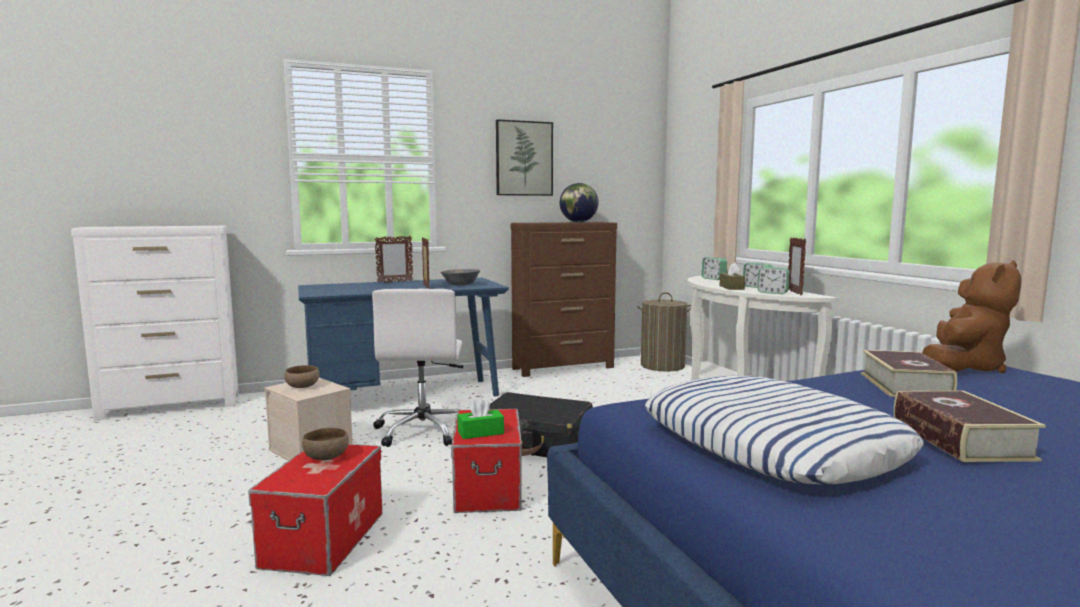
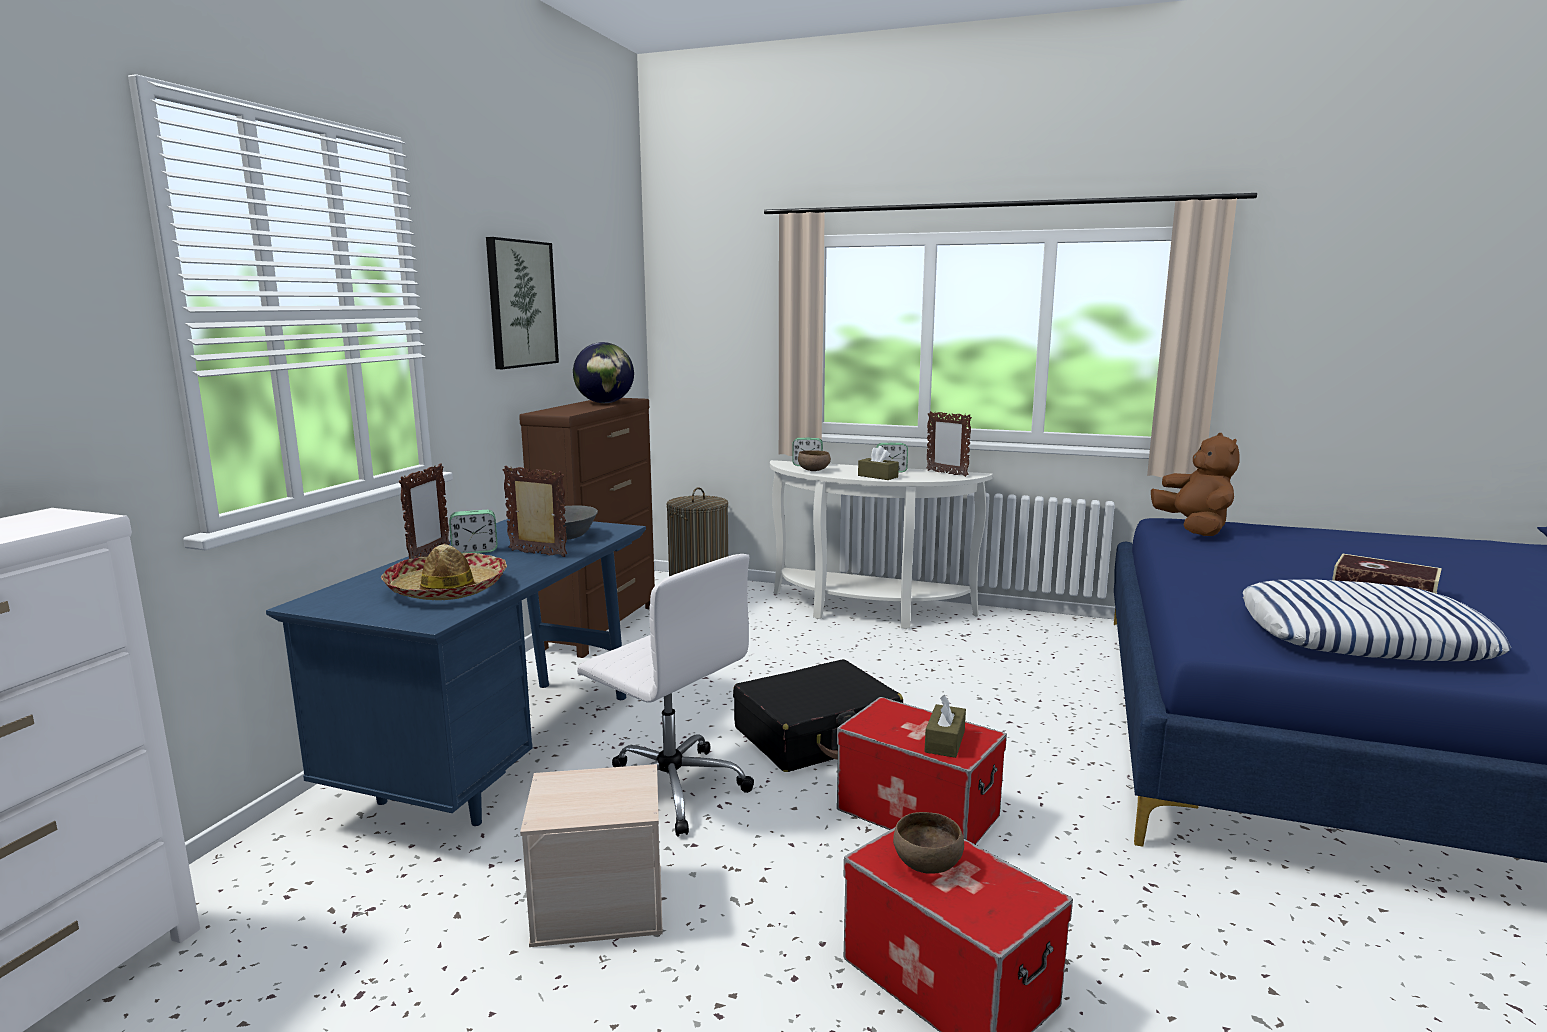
camera: 50 degrees left, 5 degrees up
(303, 387) = (586, 797): brown bowl -> brown bowl (814, 470)
(354, 289) = (447, 589): none -> hat
(480, 432) = (945, 741): green tissue box -> brown tissue box
(772, 293) = (935, 477): alarm clock -> alarm clock (475, 551)
(904, 385) = (1229, 556): book -> none

